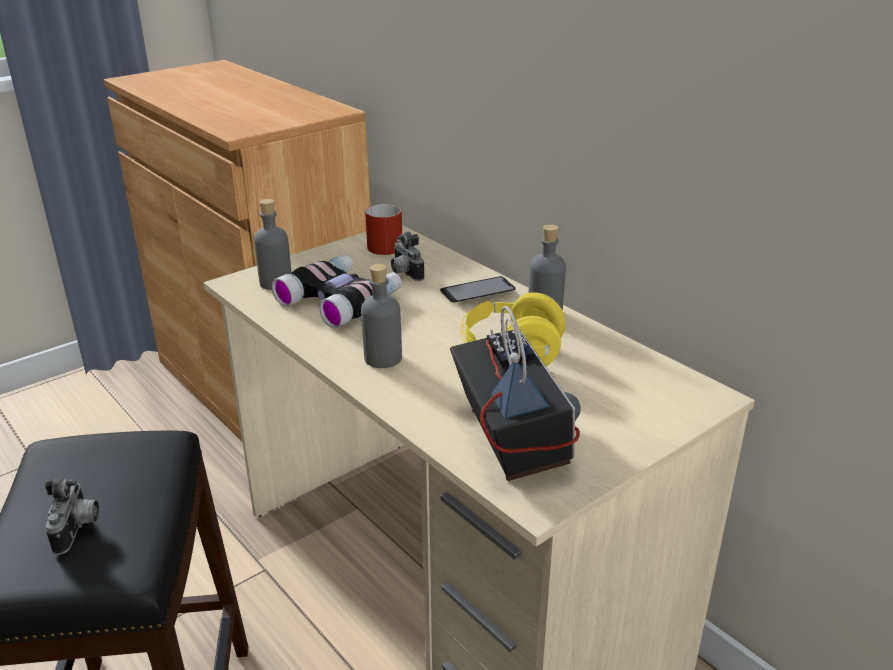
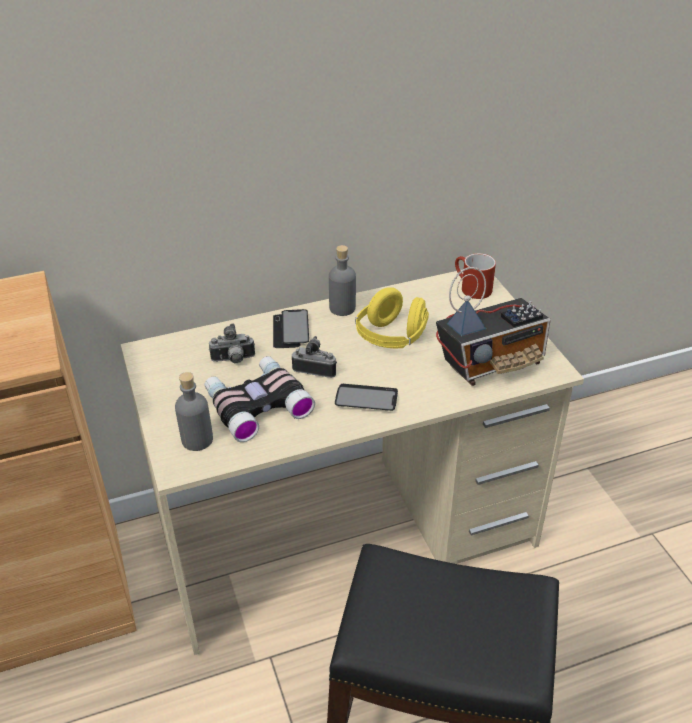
camera: 70 degrees left, 10 degrees up
(78, 530) = (480, 617): camera -> camera (315, 369)
(383, 358) = (366, 399): grey bottle -> phone
(387, 244) = (167, 358): red mug -> red mug (471, 288)
(511, 439) = (492, 363): radio -> radio turned 150 degrees clockwise

